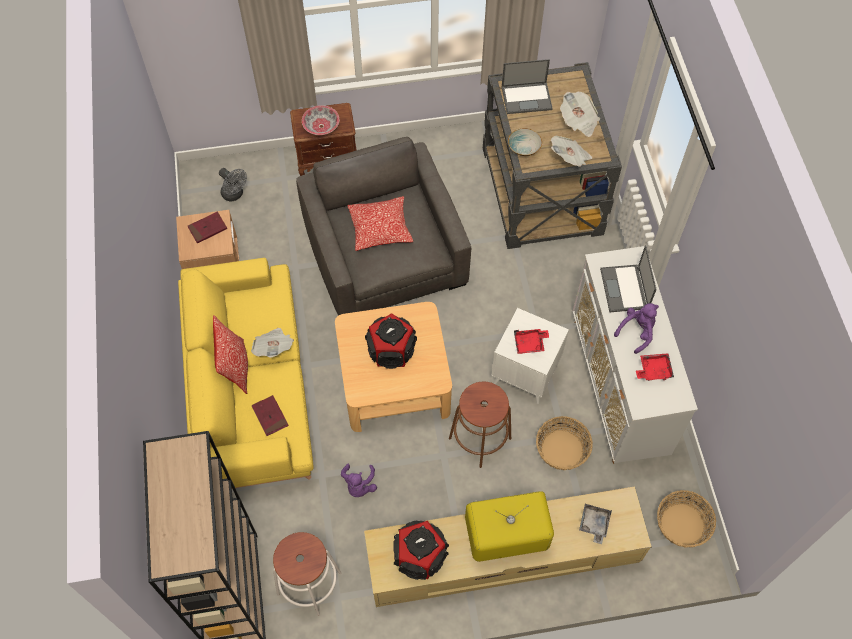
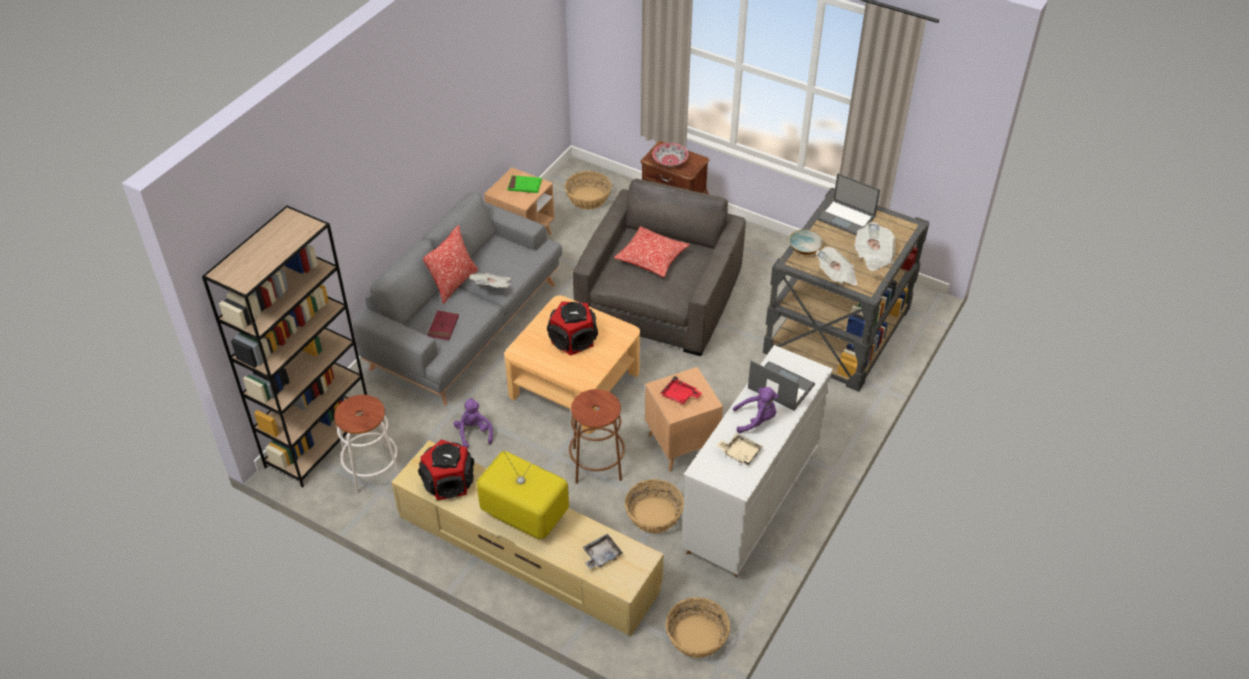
camera: 40 degrees right, 15 degrees down
(207, 228) = (524, 186): red book -> green book
(235, 195) = (588, 198): grey fan -> basket
(252, 390) = (466, 325): yellow sofa -> grey sofa
(359, 485) = (474, 433): purple plush toy -> purple plush toy turned 120 degrees clockwise
(525, 374) = (681, 445): white side table -> brown side table
(625, 289) = (780, 386): laptop -> laptop turned 90 degrees clockwise
(654, 370) = (740, 452): red tray -> beige tray

